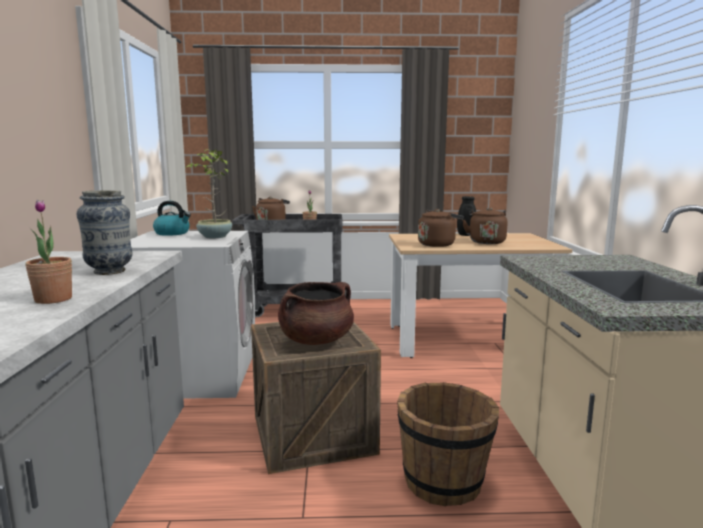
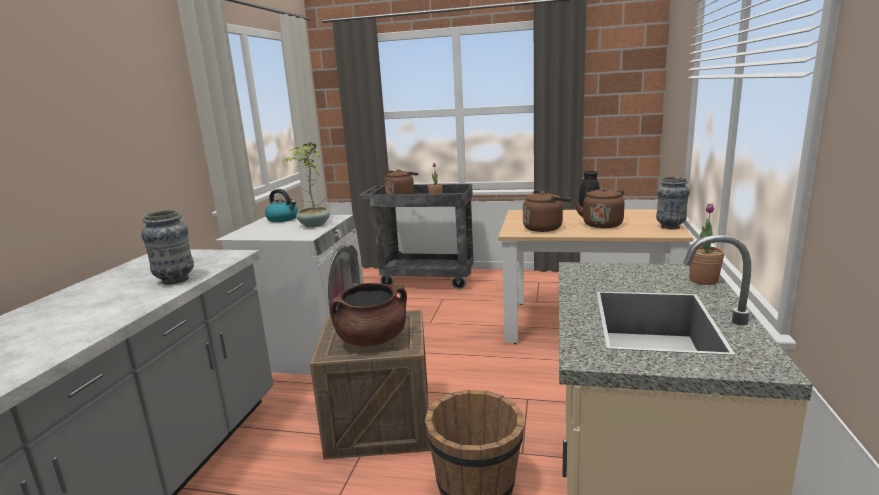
camera: 15 degrees right, 5 degrees up
(53, 299) = (104, 317): potted plant -> potted plant (703, 280)
(546, 243) = (670, 227): none -> vase

